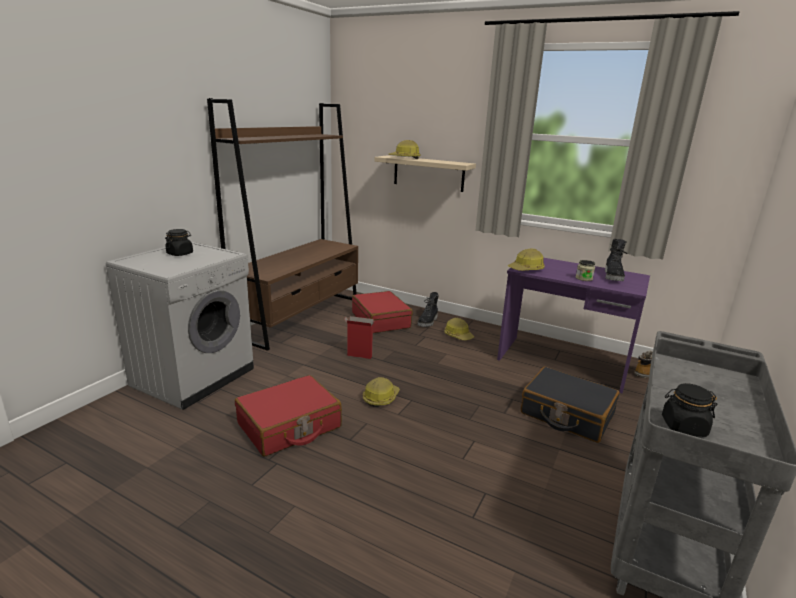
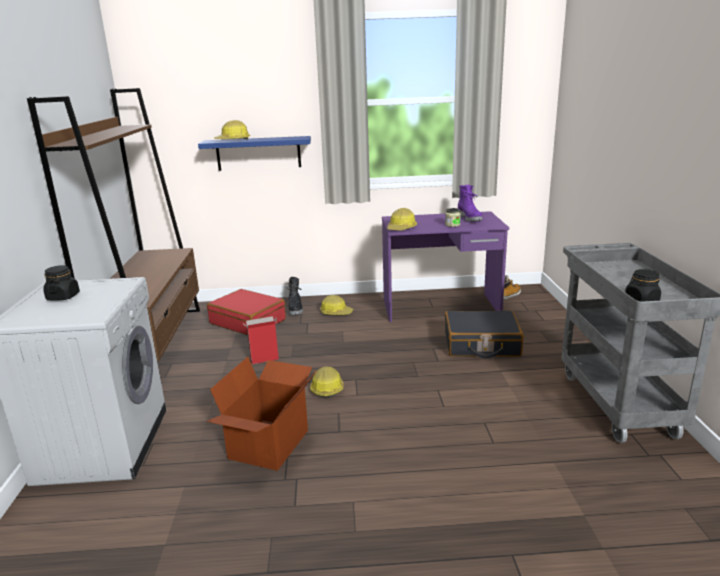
camera: 30 degrees left, 0 degrees up
(289, 426) = (270, 444): red suitcase -> cardboard box
(428, 173) = (258, 153): beige shelf -> blue shelf
(613, 277) = (470, 218): black boot -> purple boot

